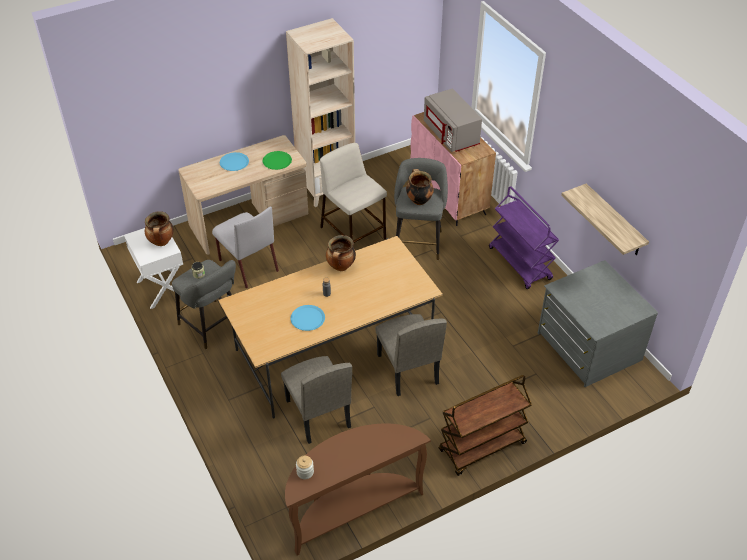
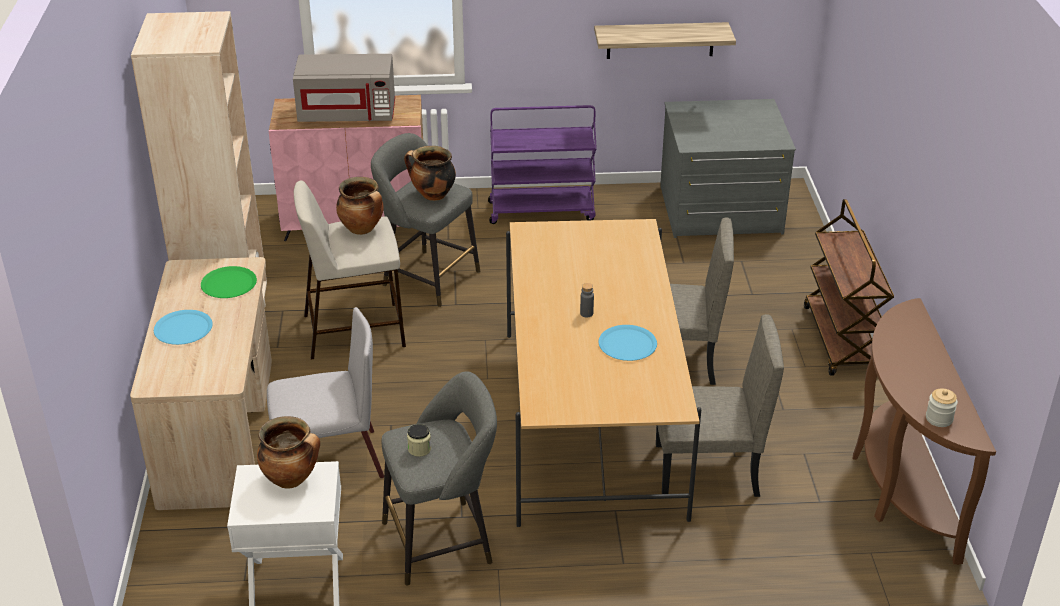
camera: 65 degrees left, 10 degrees down
(341, 267) = (538, 286): cooking pot -> cooking pot (363, 229)

